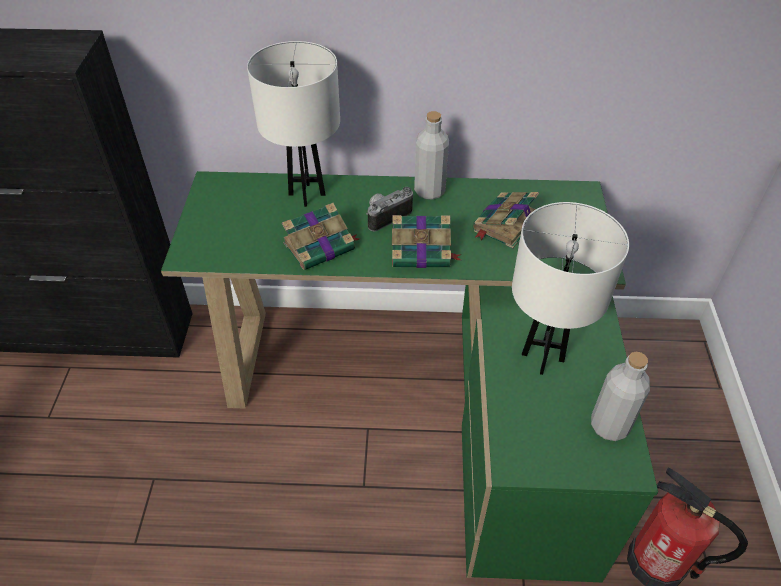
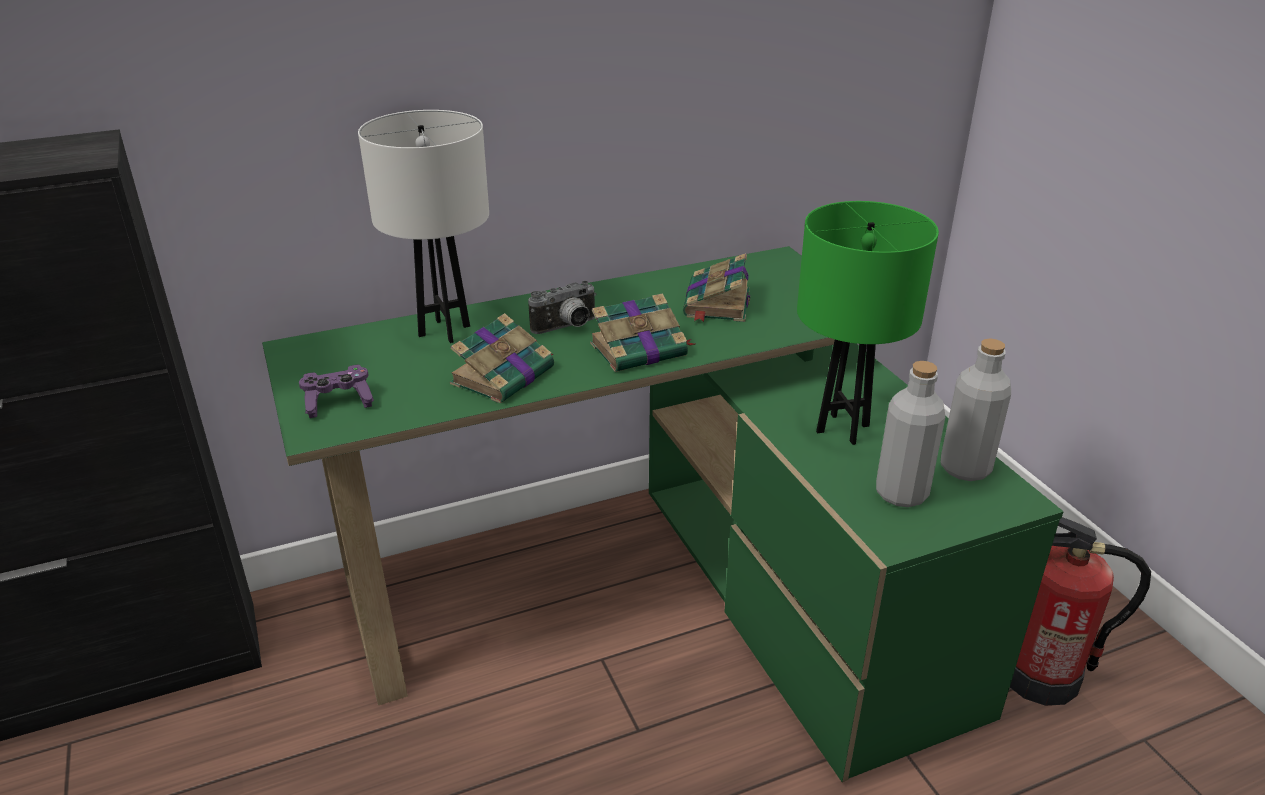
camera: 25 degrees left, 15 degrees down
(211, 236) = (338, 402): none -> purple game controller
(386, 216) = (567, 328): camera -> camera turned 150 degrees counterclockwise
(429, 191) = (602, 294): grey bottle -> grey bottle (901, 493)
(542, 357) = (842, 428): white table lamp -> green table lamp

